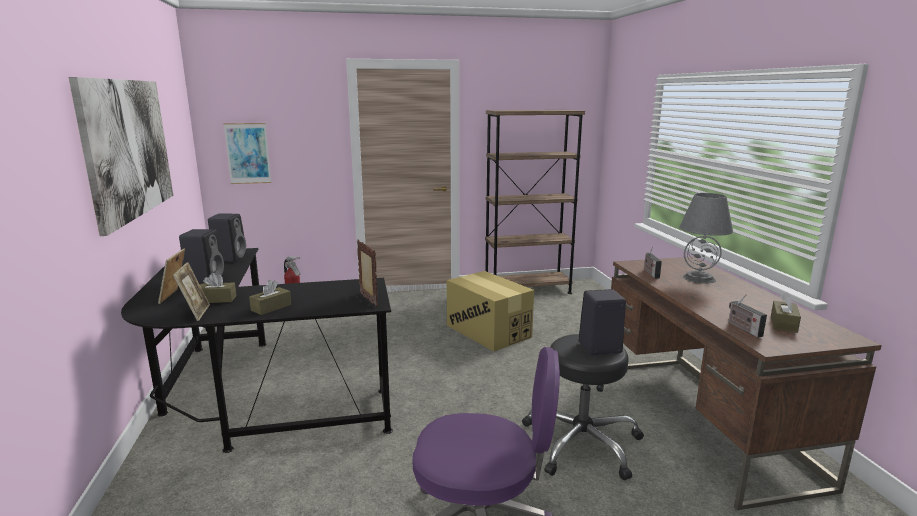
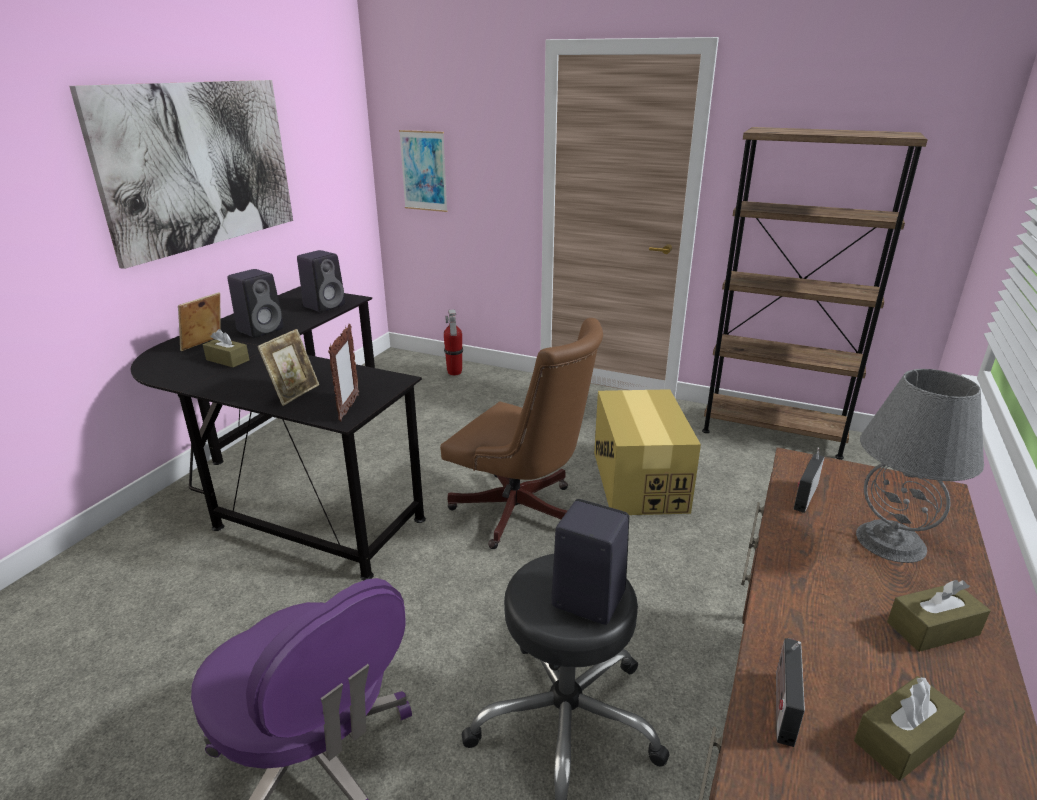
camera: 35 degrees right, 10 degrees up
(195, 313) = (185, 373): picture frame -> picture frame (294, 393)
(271, 307) = (250, 387): brown tissue box -> brown tissue box (933, 628)
(443, 367) = (522, 514): none -> brown office chair

